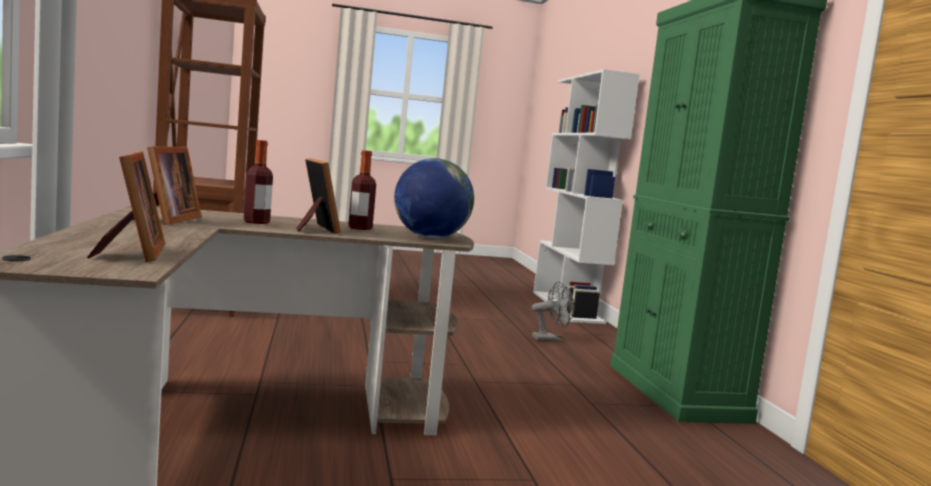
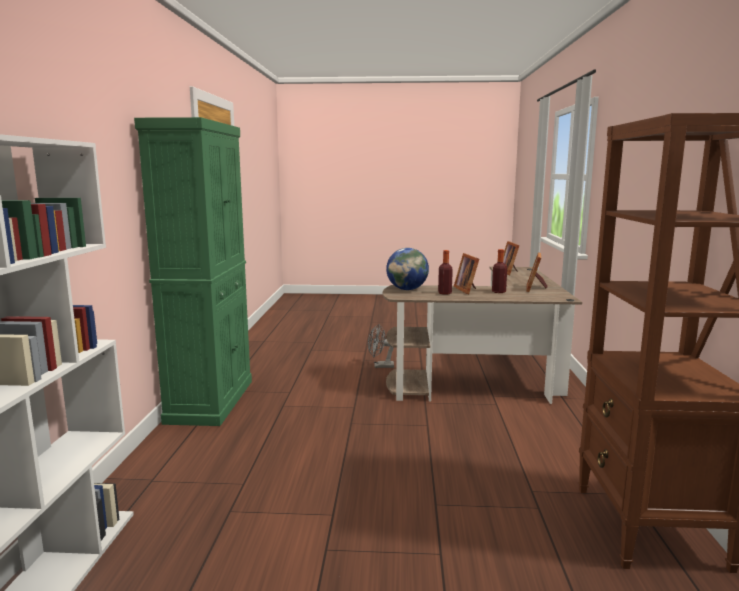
camera: 165 degrees left, 5 degrees up
(551, 339) = (225, 466): grey fan -> grey fan (380, 366)

